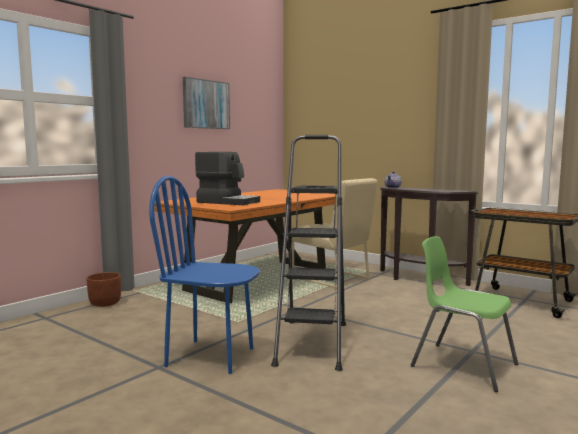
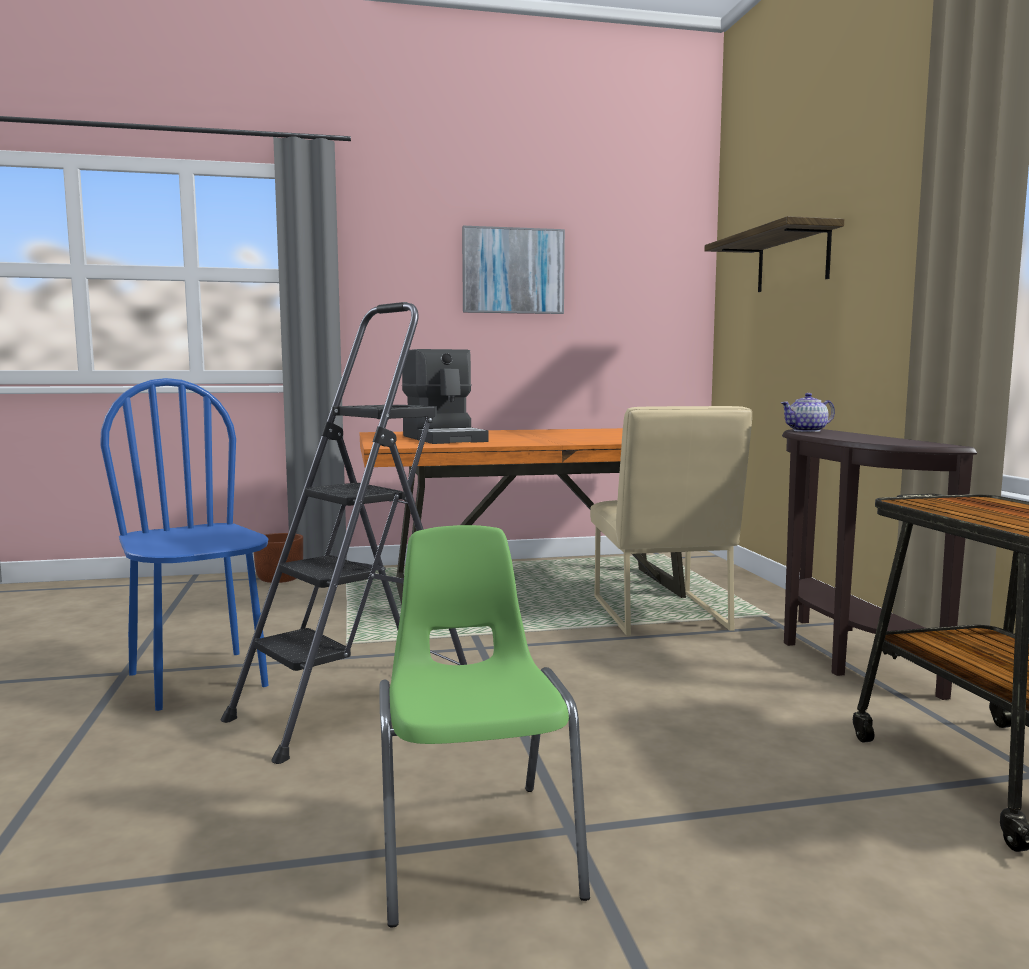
camera: 40 degrees right, 0 degrees up
(346, 109) = (792, 260): none -> shelf

